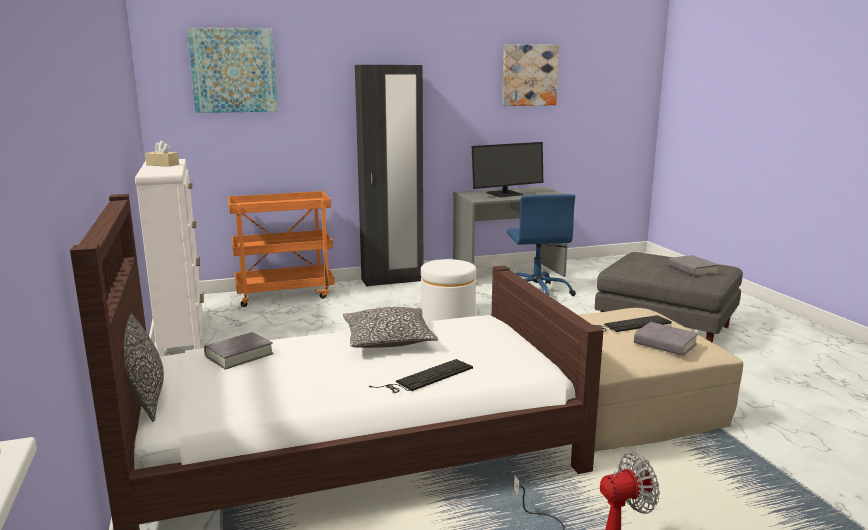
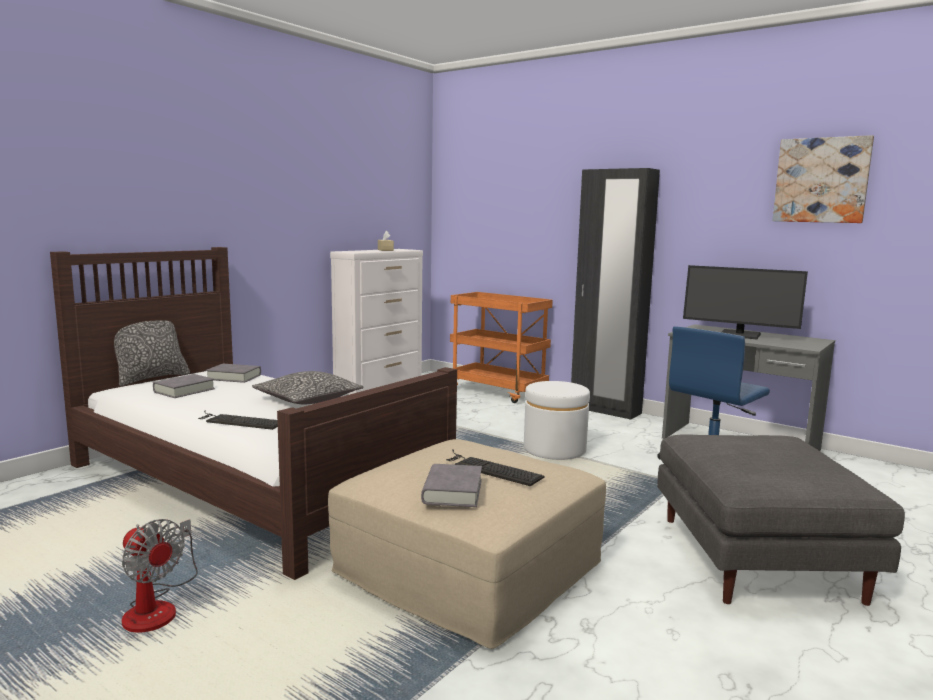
camera: 55 degrees right, 5 degrees down
(233, 70) = (494, 179): picture -> none
(692, 269) = (769, 468): grey book -> grey book (184, 390)

